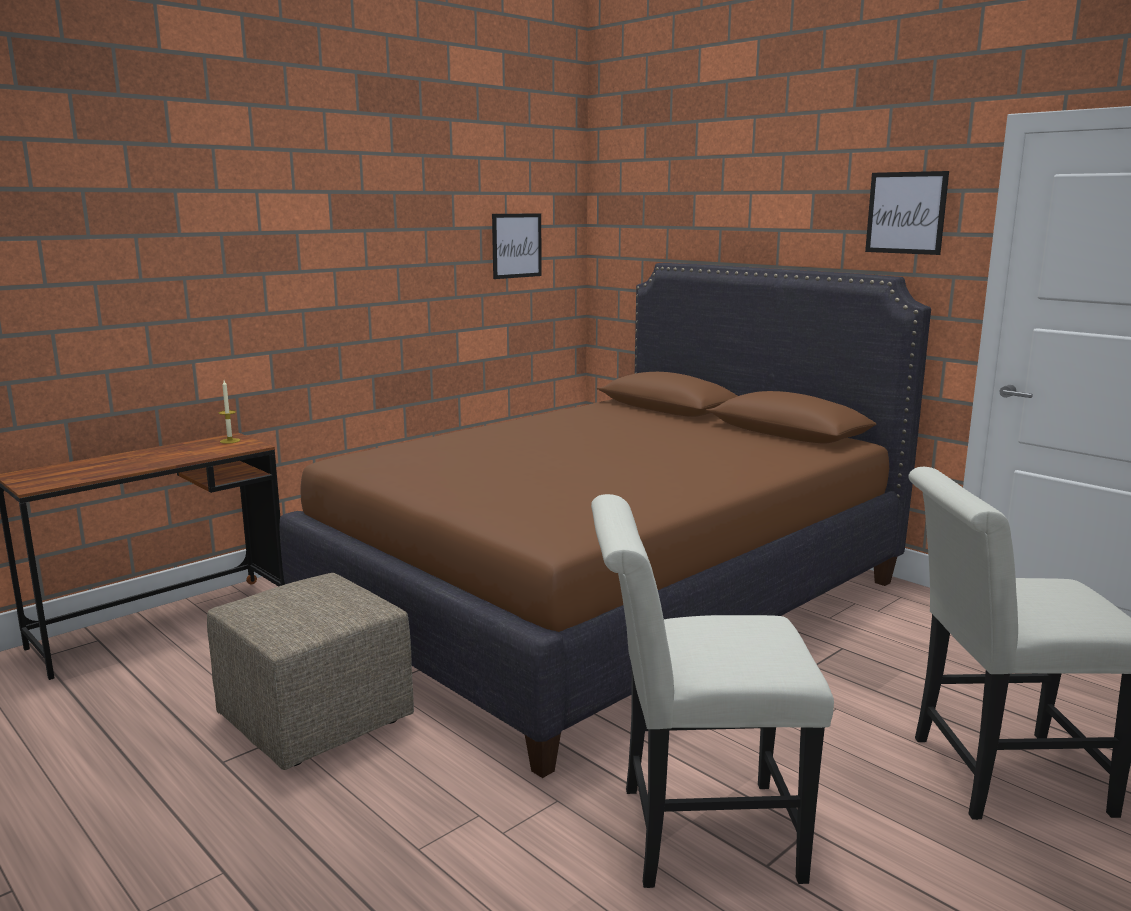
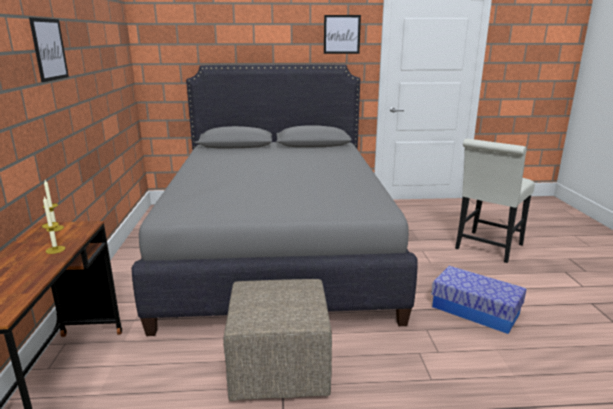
camera: 50 degrees left, 5 degrees up
(180, 457) = (55, 250): none -> candle
(516, 245) = (113, 58): picture -> picture (49, 49)
(607, 598) = (277, 250): brown bed -> grey bed
(694, 833) = (475, 310): white chair -> storage box

